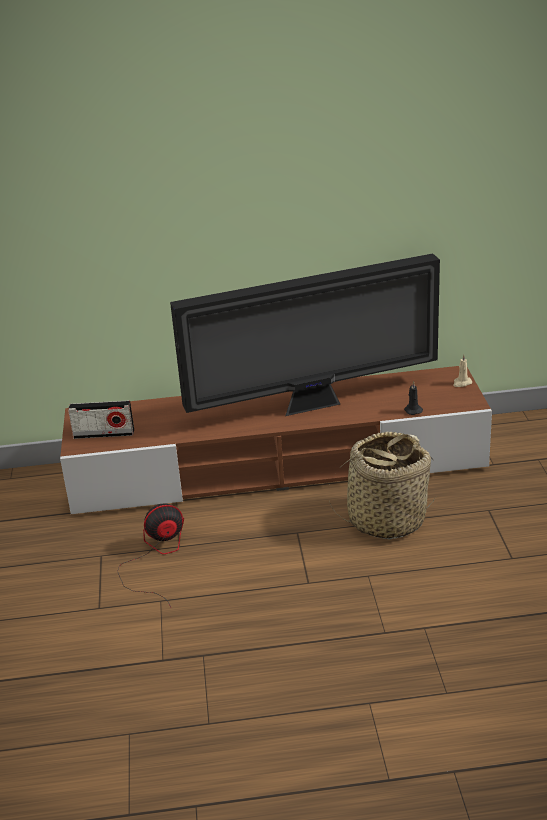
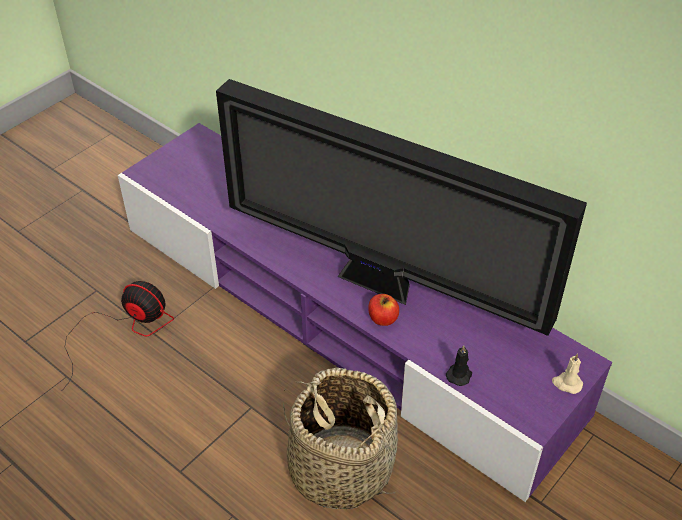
camera: 45 degrees right, 15 degrees up
(104, 434) = (180, 174): radio -> none
(278, 467) = (342, 318): brown tv stand -> purple tv stand
(339, 415) = (383, 318): none -> apple

